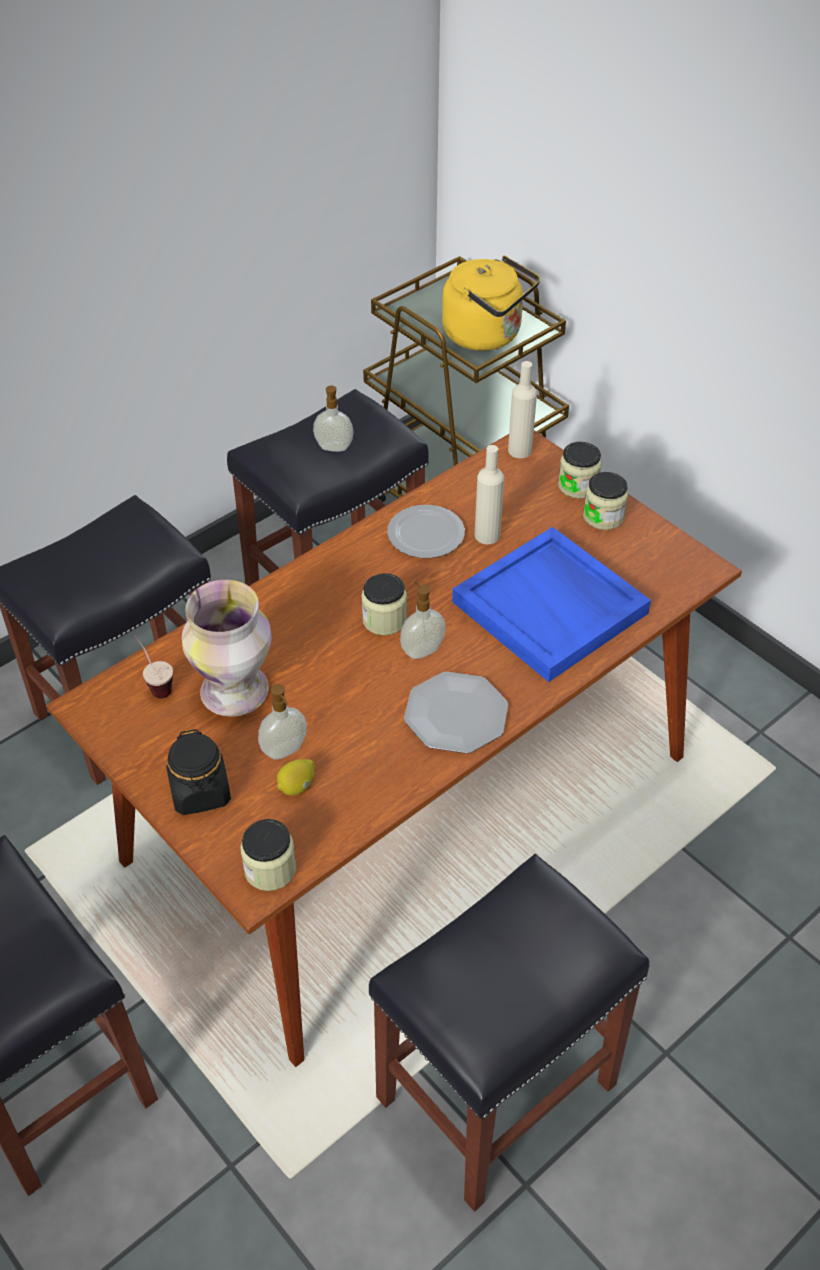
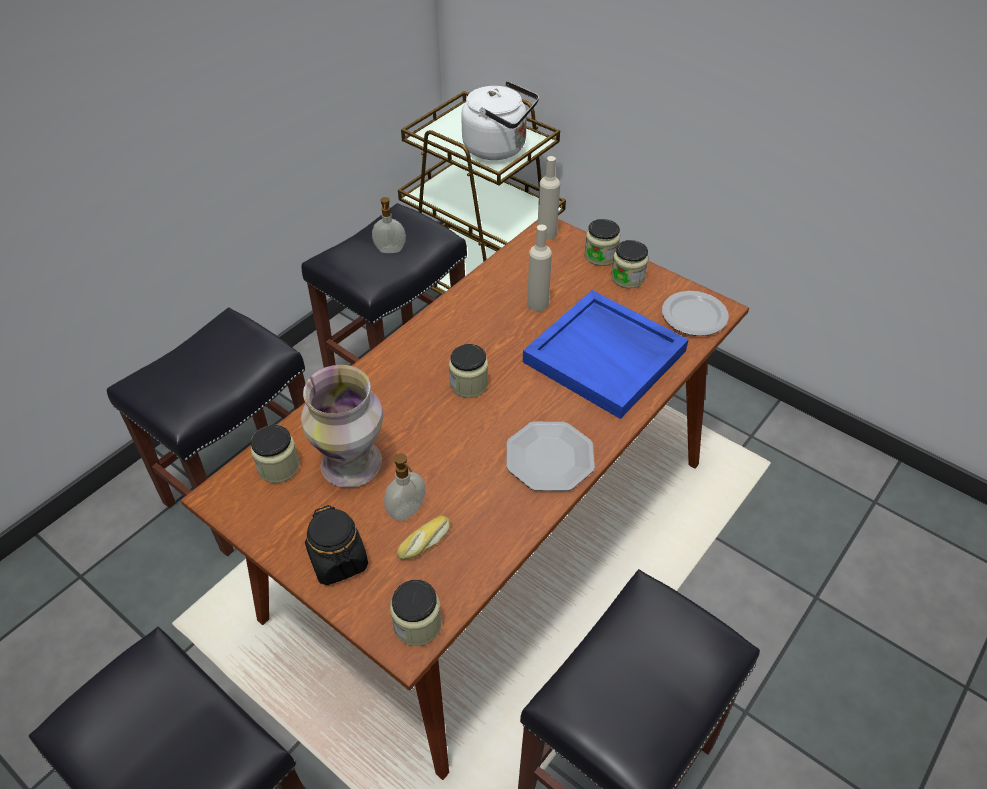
camera: 10 degrees left, 0 degrees up
(155, 684) = (278, 467): cup -> jar
(297, 786) = (425, 542): lemon -> bread
(421, 650) = (507, 406): soap dispenser -> none
(427, 534) = (488, 309): plate -> plate (695, 315)
(487, 335) = (499, 148): yellow kettle -> white kettle

